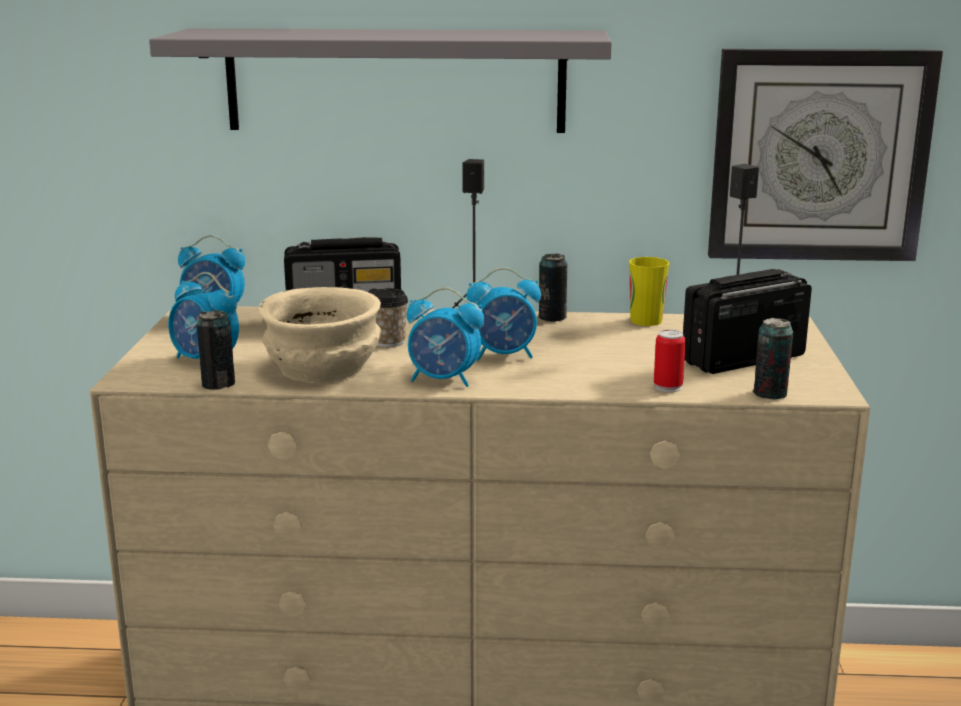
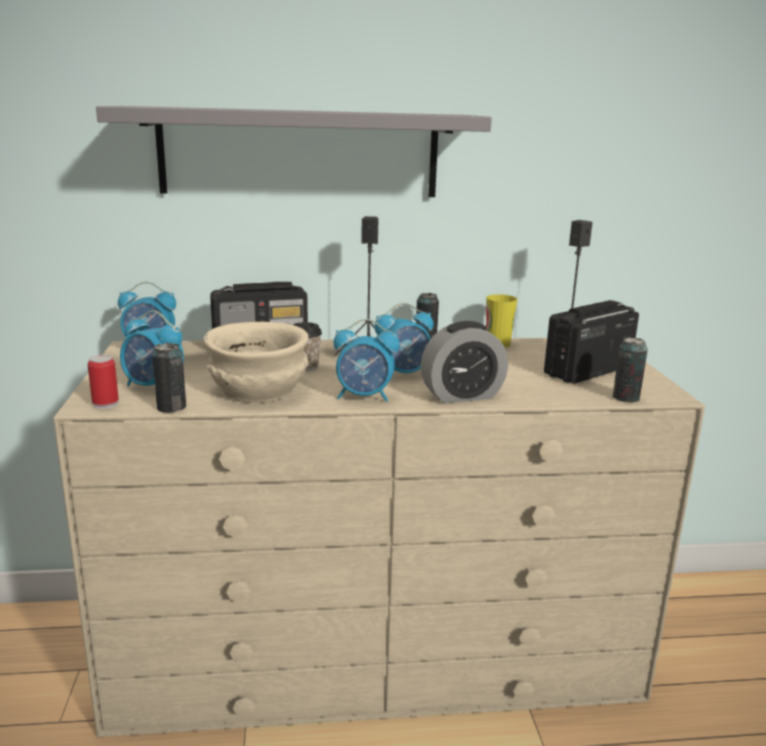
camera: 10 degrees left, 0 degrees up
(562, 383) = (462, 395): none -> alarm clock
(668, 387) = (545, 395): can -> can (105, 404)
(819, 155) = (623, 215): wall clock -> none

